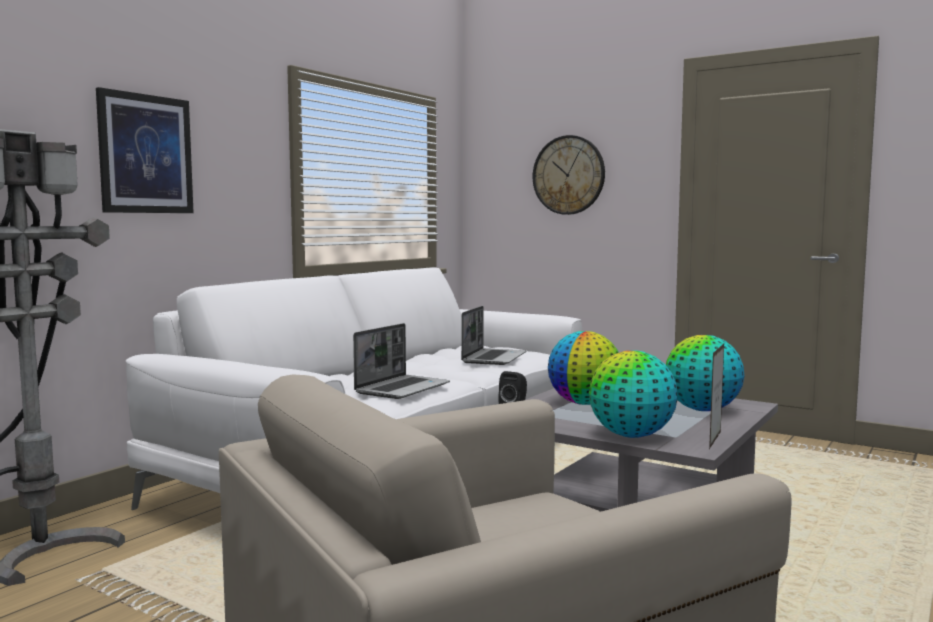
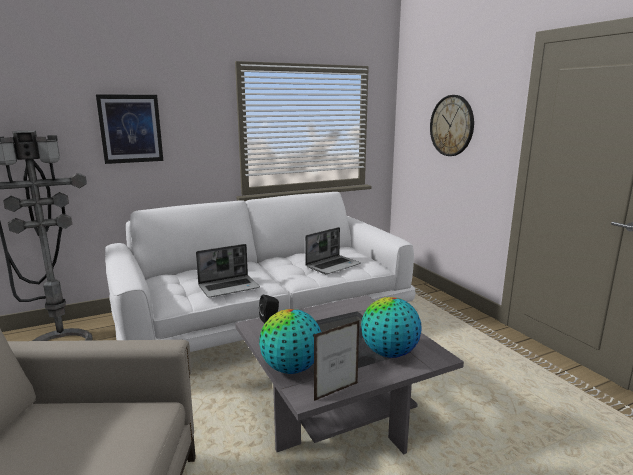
camera: 30 degrees right, 10 degrees up
(584, 403) = (323, 324): globe -> none

